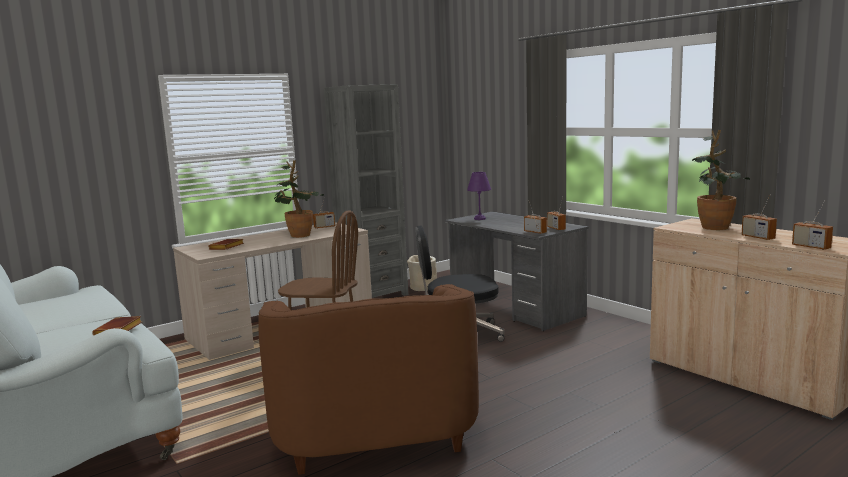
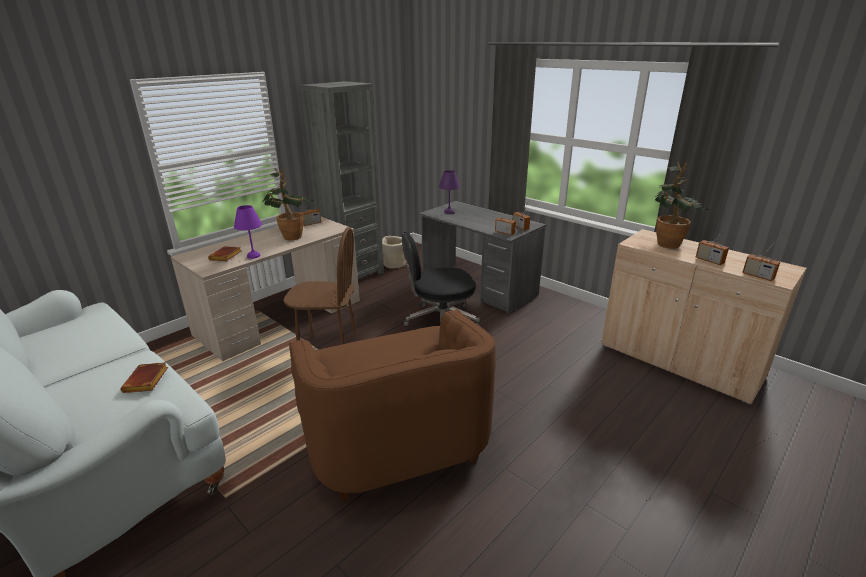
camera: 10 degrees left, 15 degrees up
(254, 247) = (253, 256): none -> purple table lamp

